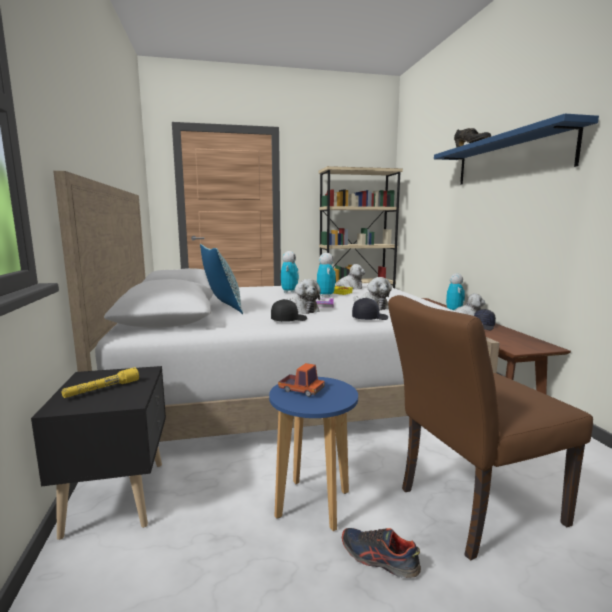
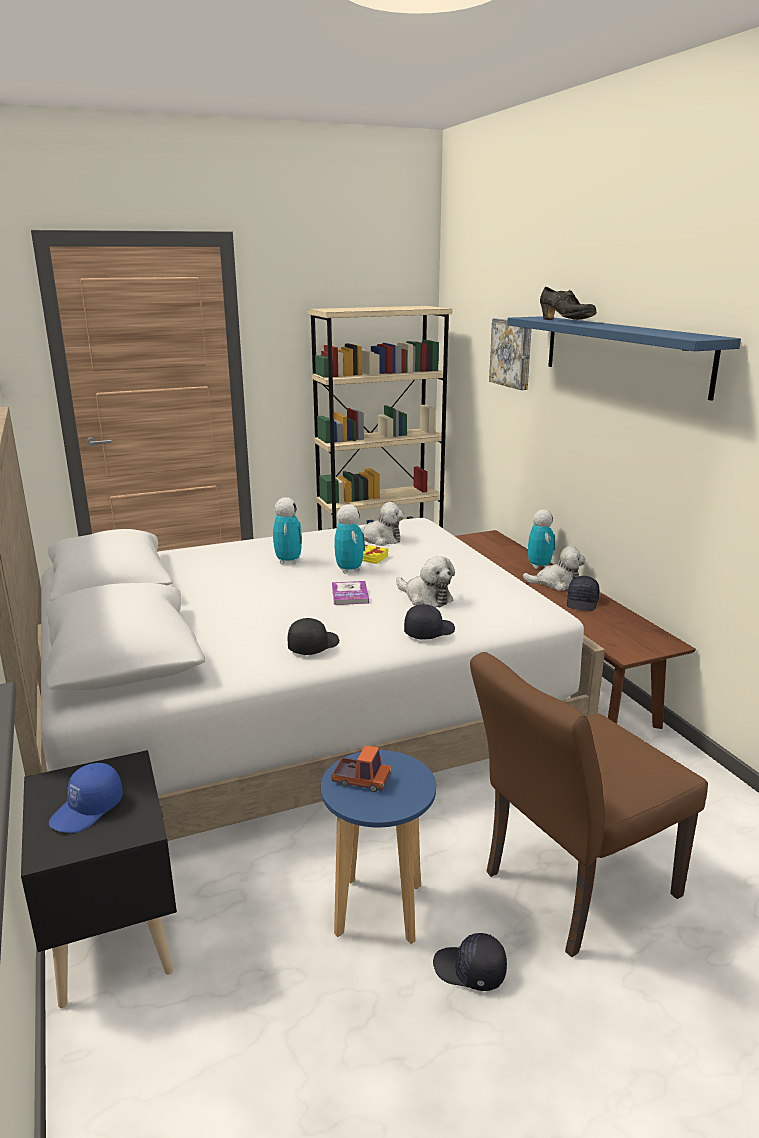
camera: 10 degrees left, 10 degrees up
(102, 389) = (88, 810): yellow flashlight -> blue cap
(222, 308) = (199, 619): pillow -> none
(302, 310) = (324, 615): plush toy -> none
(378, 559) = (469, 971): shoe -> black cap
(438, 184) = (512, 353): none -> picture

